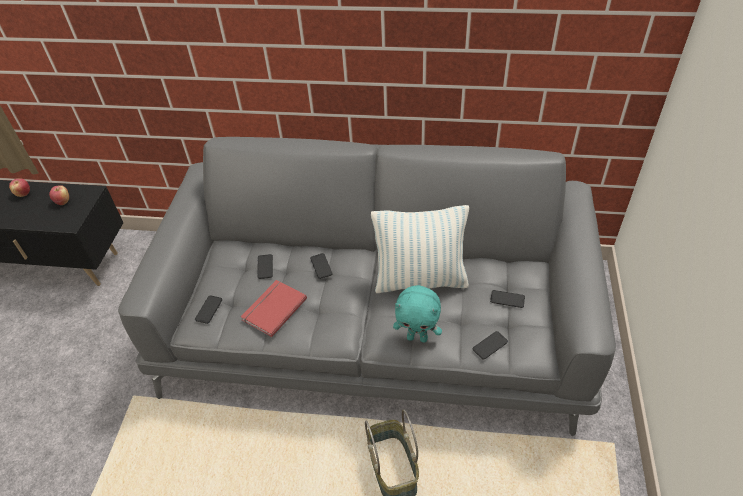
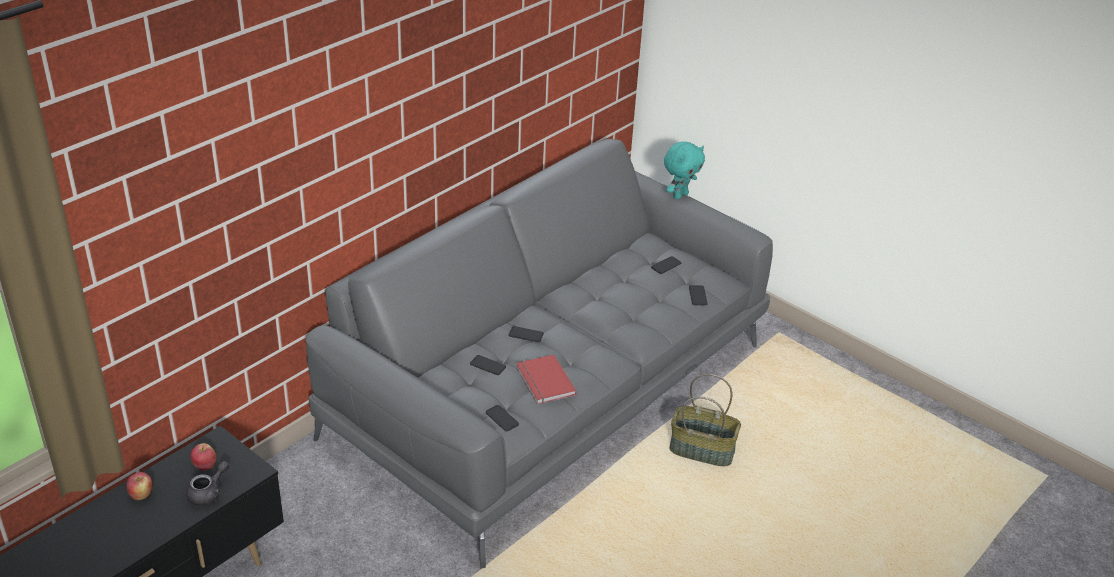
camera: 60 degrees left, 10 degrees down
(39, 217) = (209, 493): none -> grey teapot
(417, 337) = (654, 324): turquoise plush toy -> turquoise plush toy (680, 195)
(420, 280) = (600, 295): pillow -> none

